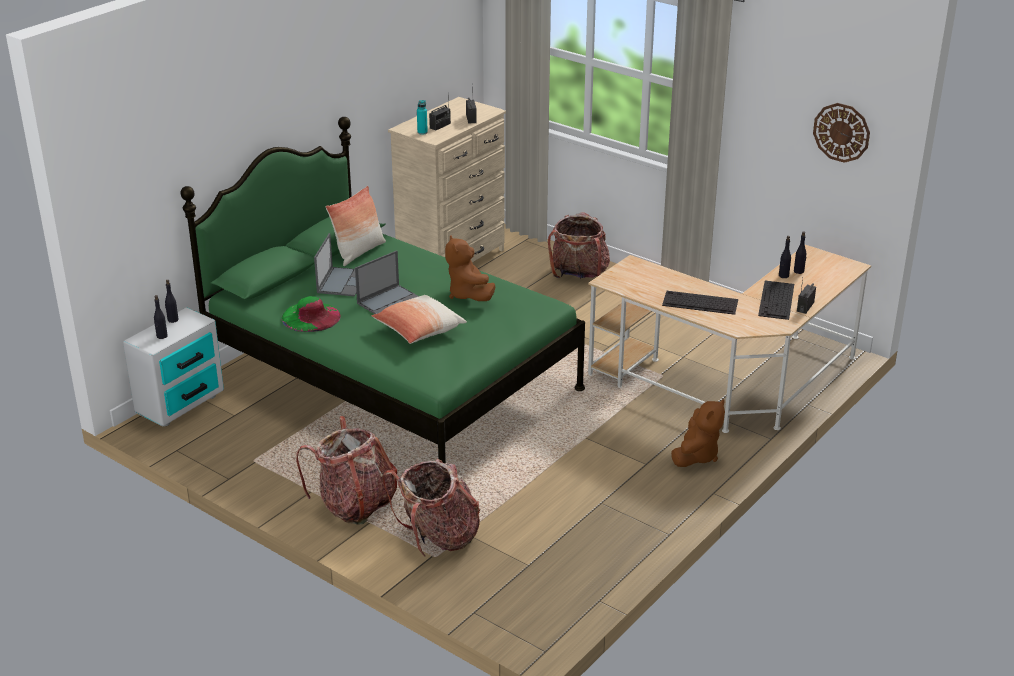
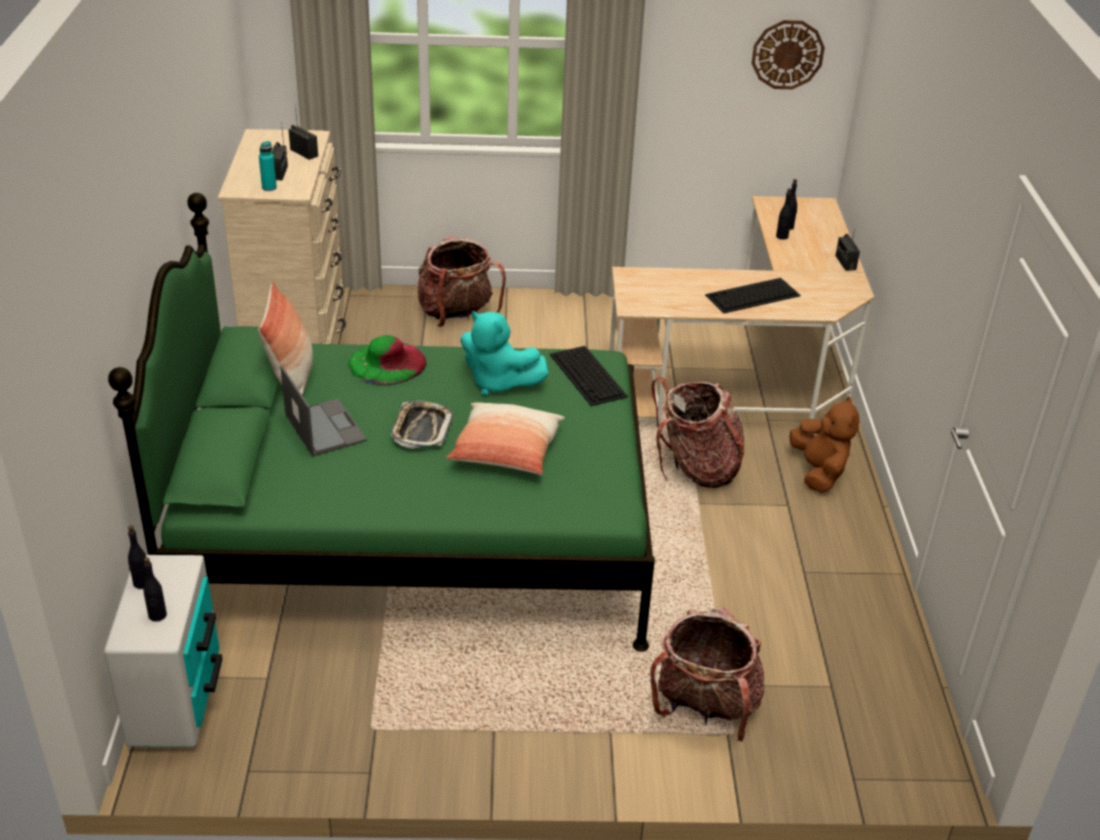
camera: 40 degrees left, 5 degrees up
(311, 317) = (349, 493): green hat -> green hat (387, 362)
(355, 504) = (565, 718): backpack -> backpack (696, 469)
(390, 301) = (421, 429): laptop -> tray
(469, 295) = (498, 382): brown plush toy -> turquoise plush toy
(776, 300) = (813, 265): keyboard -> keyboard (588, 375)

